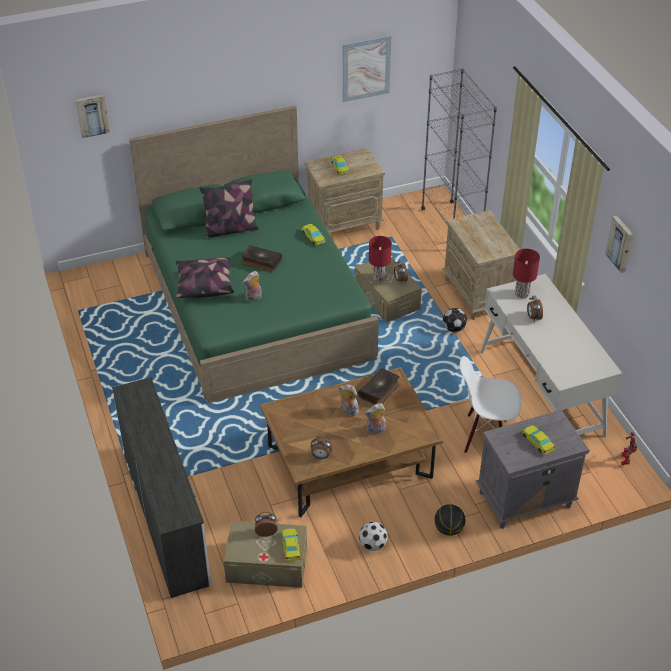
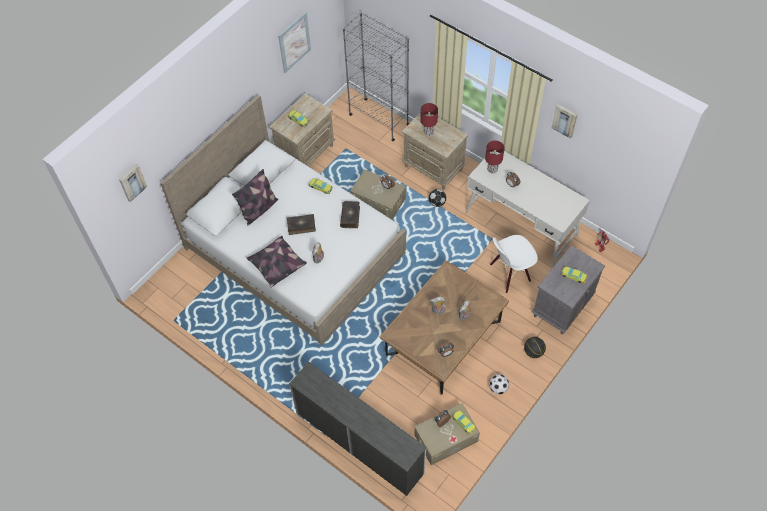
camera: 30 degrees left, 15 degrees up
(256, 304) = (295, 250): green bed -> white bed
(379, 277) = (372, 191): red table lamp -> red table lamp (428, 132)
(379, 391) = (446, 285): book -> book (350, 217)

